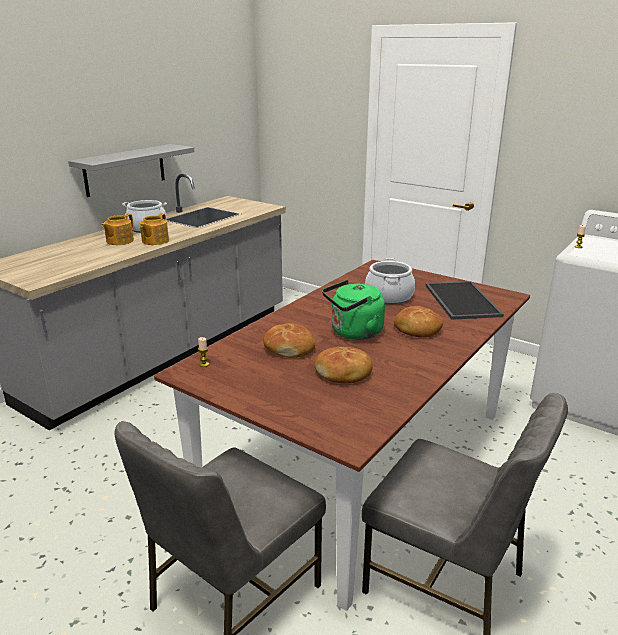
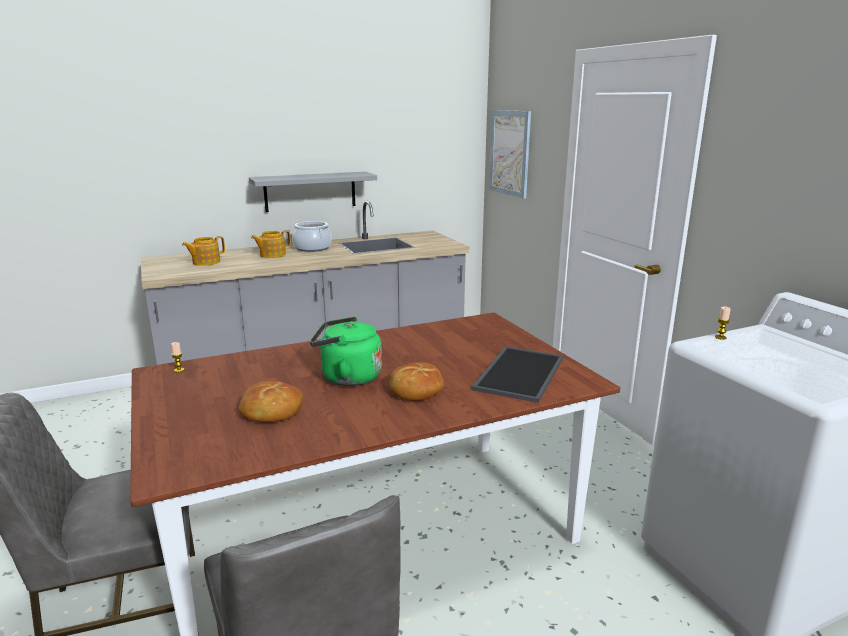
camera: 30 degrees right, 5 degrees down
(154, 241) = (298, 259): teapot -> teapot (205, 262)
(289, 348) = (267, 375): bread -> none
(293, 116) = (510, 153): none -> picture
(388, 297) = (444, 351): cooking pot -> none

